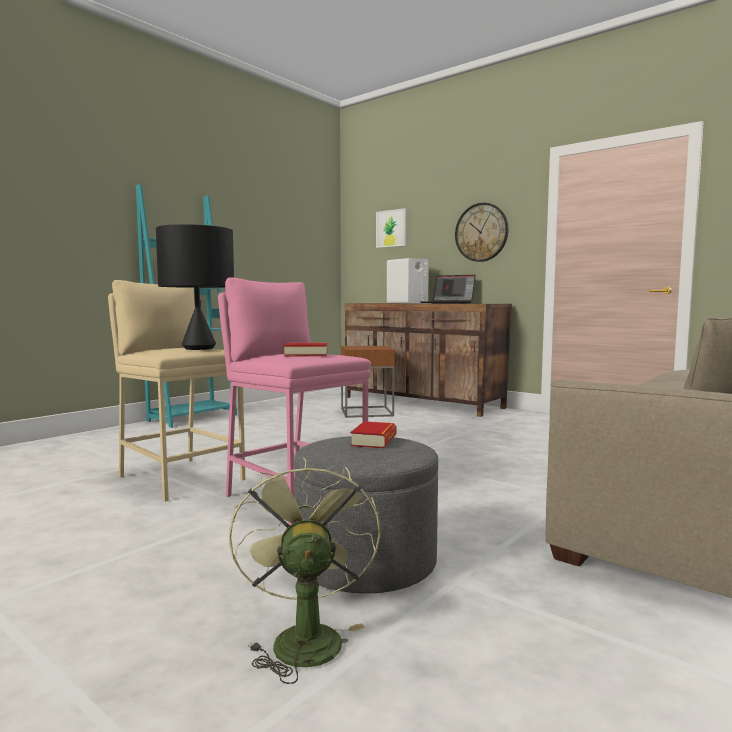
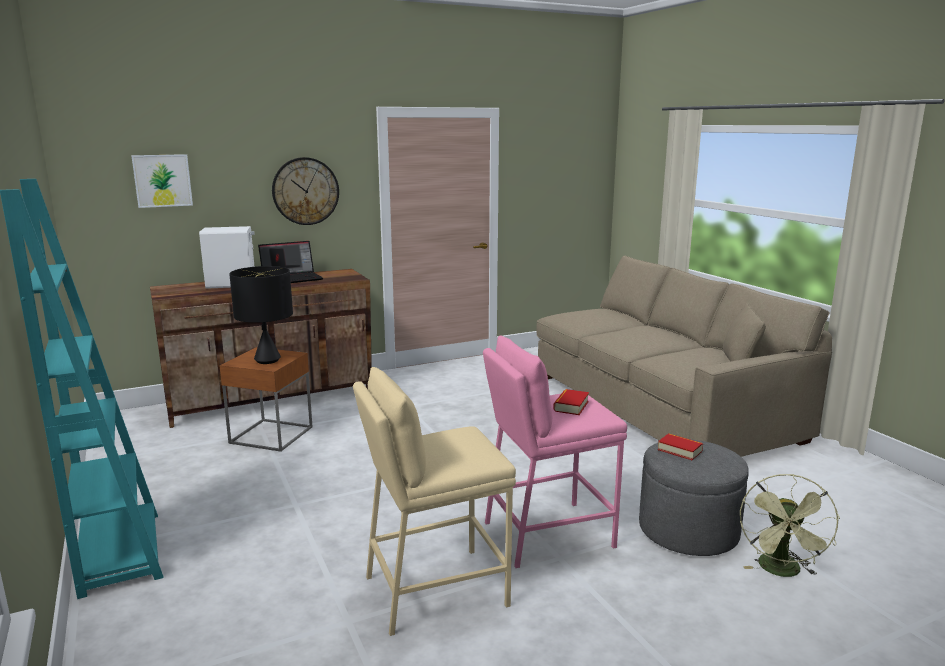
camera: 65 degrees left, 10 degrees up
(199, 348) = (462, 440): black table lamp -> black table lamp (267, 361)
(304, 637) = (782, 572): green fan -> green fan turned 90 degrees counterclockwise

